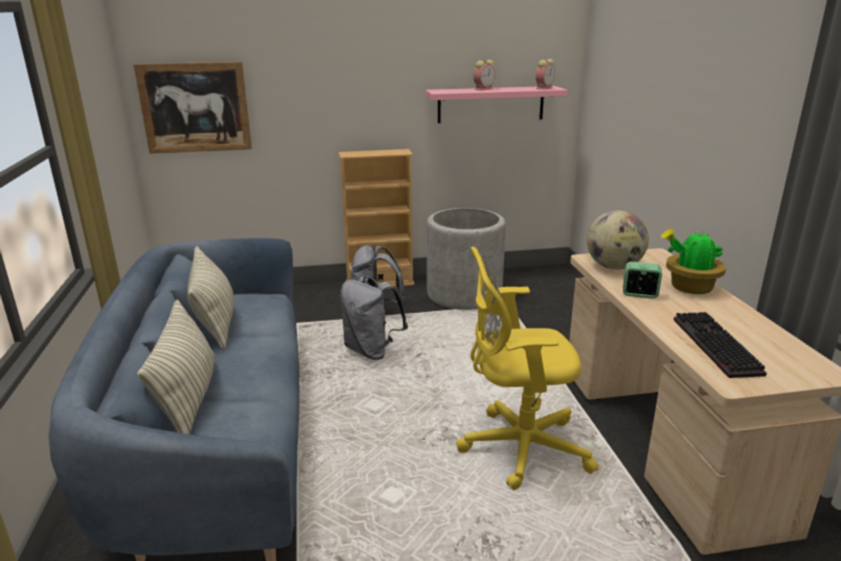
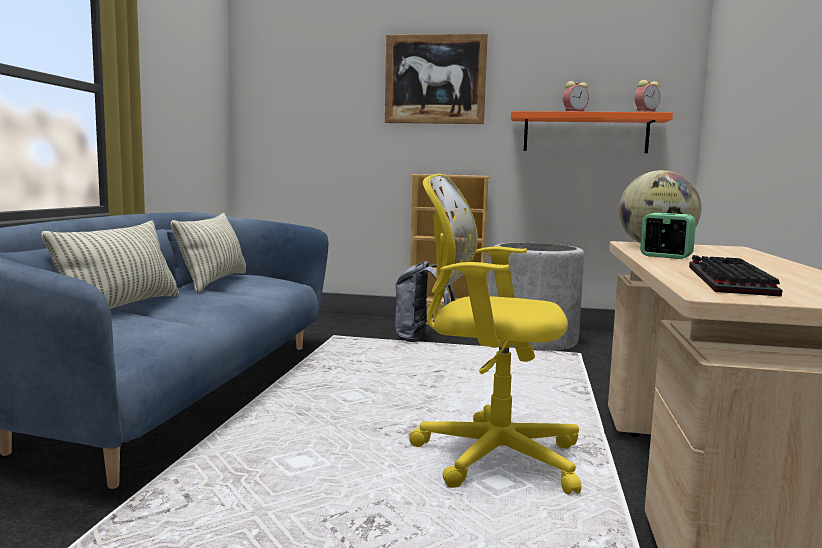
camera: 20 degrees right, 15 degrees down
(195, 107) = (286, 123): picture -> picture (435, 79)
(371, 350) = (390, 362): grey backpack -> none
(491, 104) = (585, 133): pink shelf -> orange shelf
(689, 288) = (746, 259): potted plant -> none

